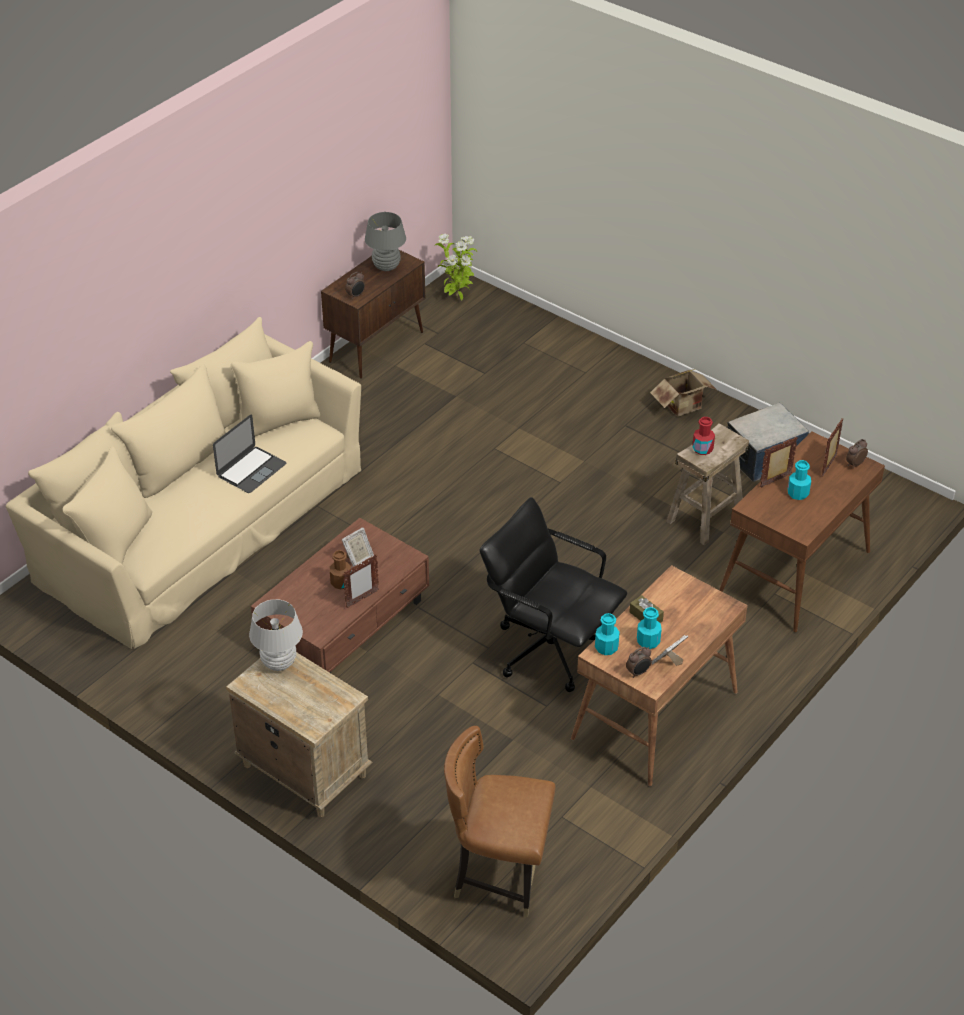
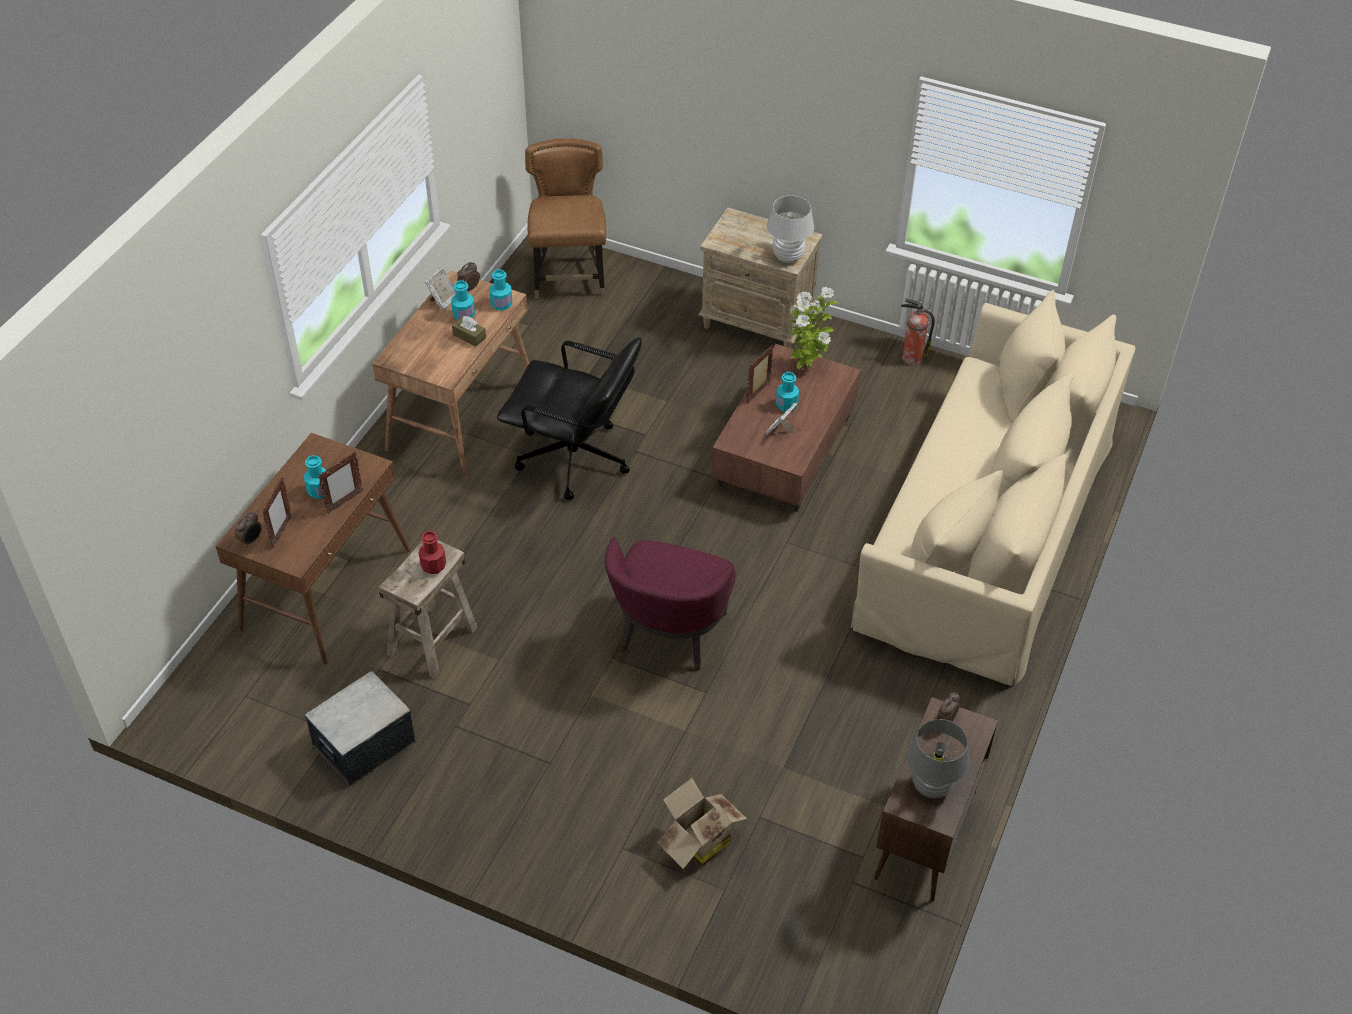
camera: 165 degrees right, 5 degrees up
(164, 696) = (910, 358): none -> fire extinguisher
(251, 470) = (940, 488): laptop -> none
(341, 582) = (786, 405): brown bottle -> turquoise bottle
(457, 298) = (853, 966): potted plant -> potted plant (806, 367)
(499, 876) = (569, 278): brown chair -> brown chair turned 90 degrees counterclockwise
(508, 490) = (669, 634): none -> purple armchair
(684, 407) = (475, 811): cardboard box -> cardboard box (698, 842)

